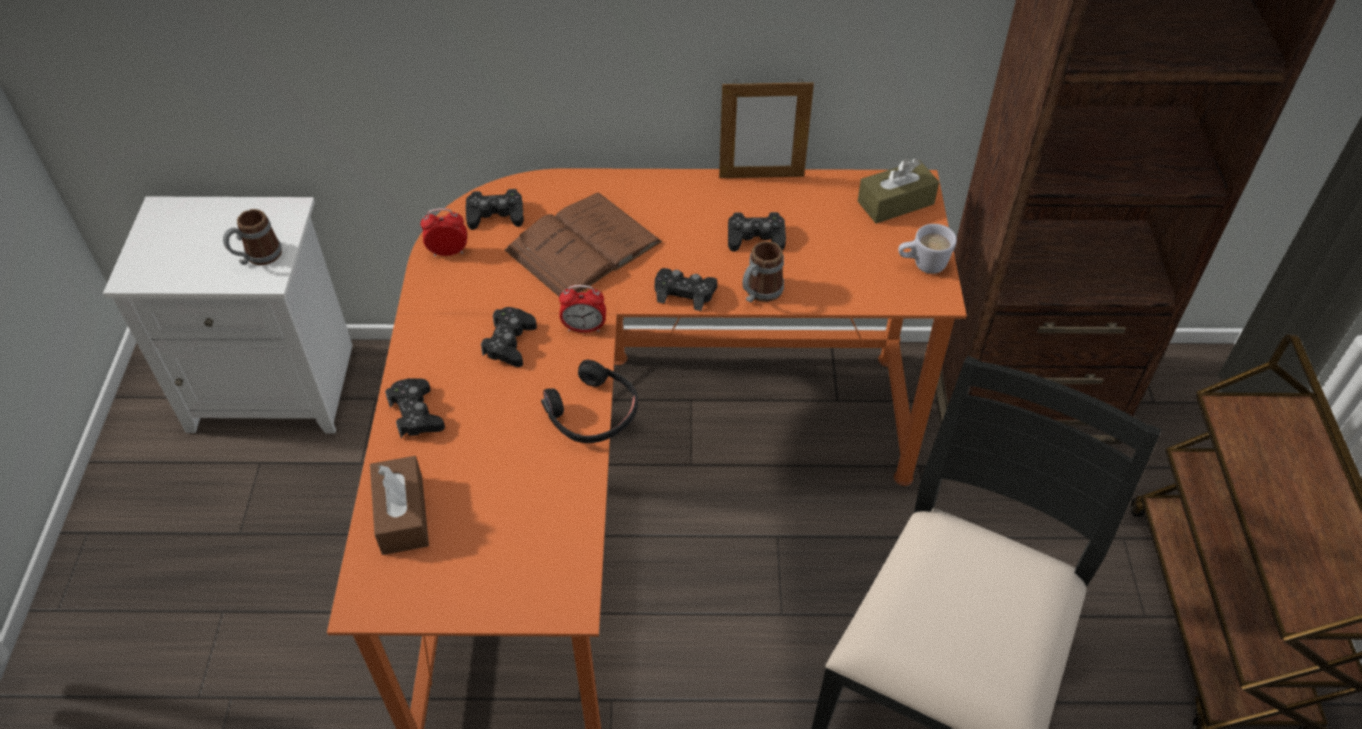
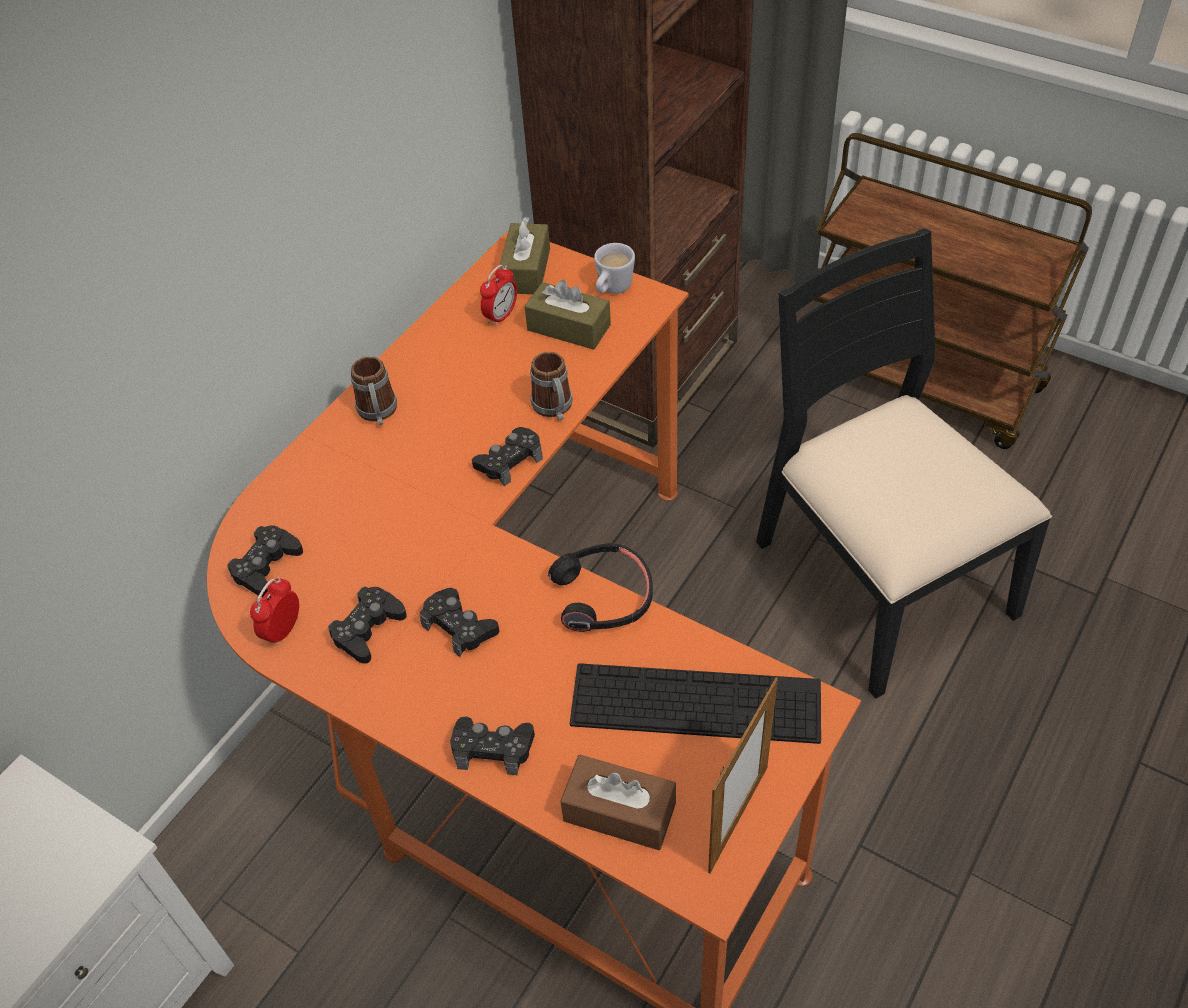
camera: 55 degrees left, 0 degrees up
(257, 257) = (67, 852): mug -> mug (378, 413)
(526, 519) = (695, 703): none -> keyboard
(583, 246) = (379, 511): brown book -> none
(584, 328) = (490, 557): alarm clock -> alarm clock (501, 316)
(755, 238) = (484, 380): black game controller -> black game controller (368, 629)
(761, 176) = (411, 340): picture frame -> picture frame (738, 818)
(855, 259) = (569, 327): none -> brown tissue box

